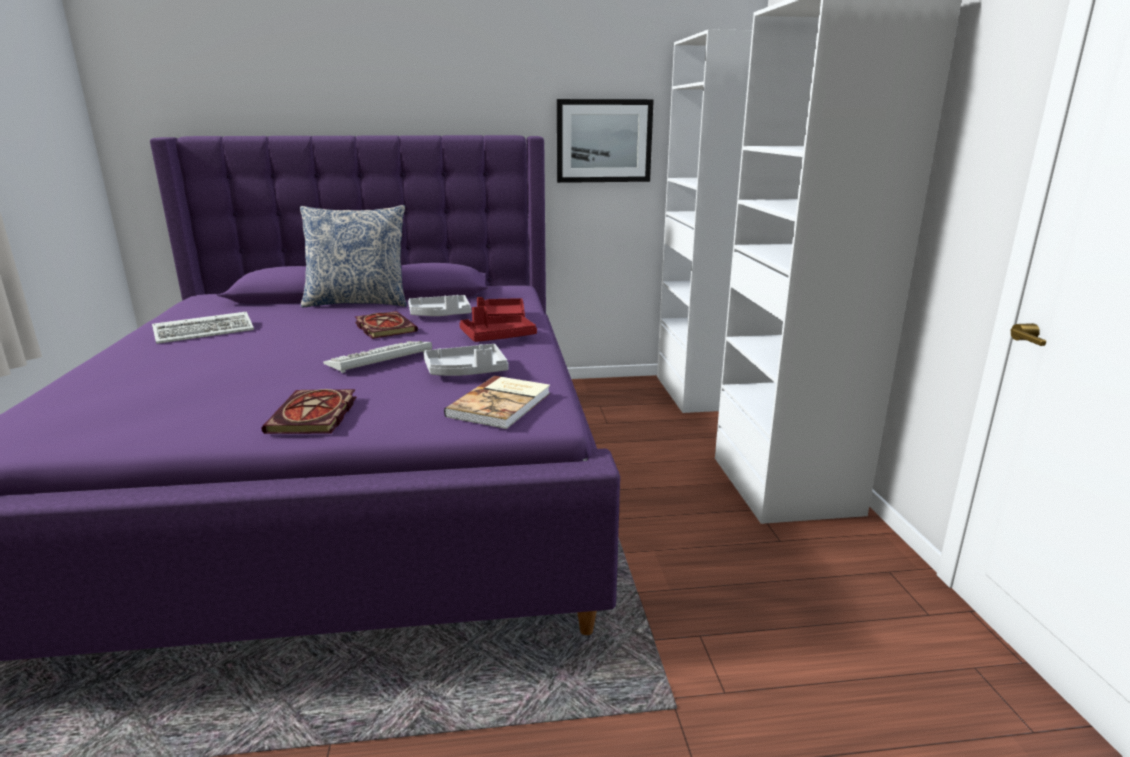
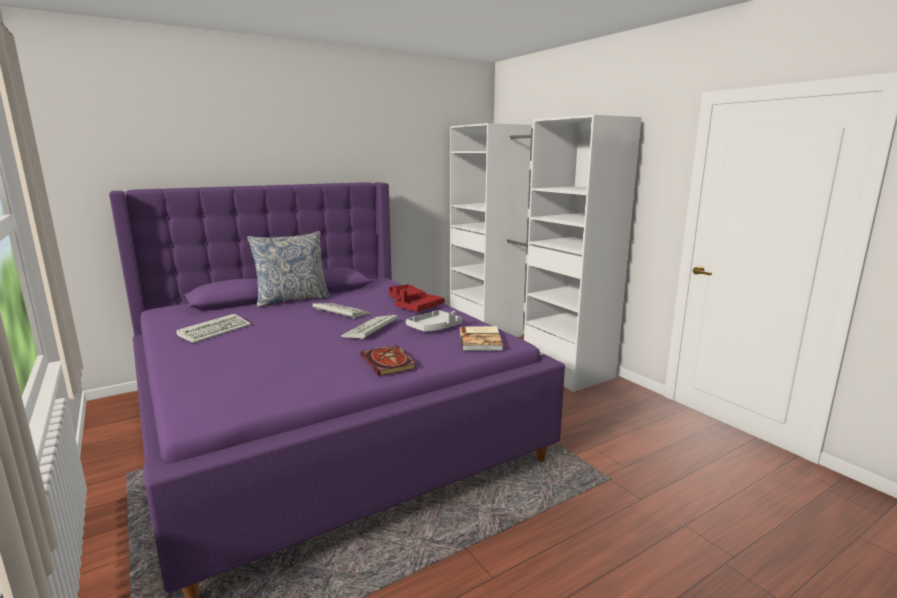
camera: 25 degrees left, 5 degrees down
(383, 327) = (339, 312): book -> keyboard
(440, 315) = (362, 300): grey tray -> none
(604, 141) = (414, 184): picture -> none

